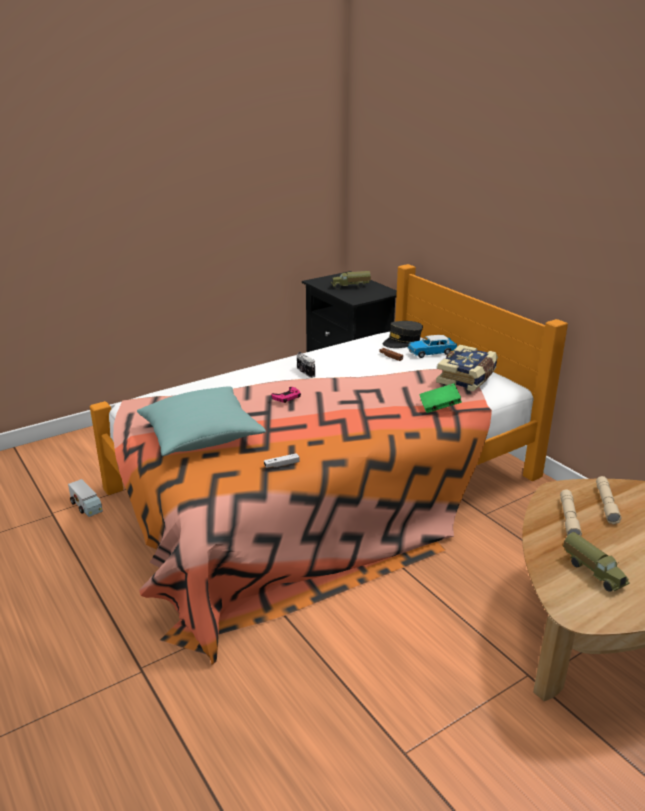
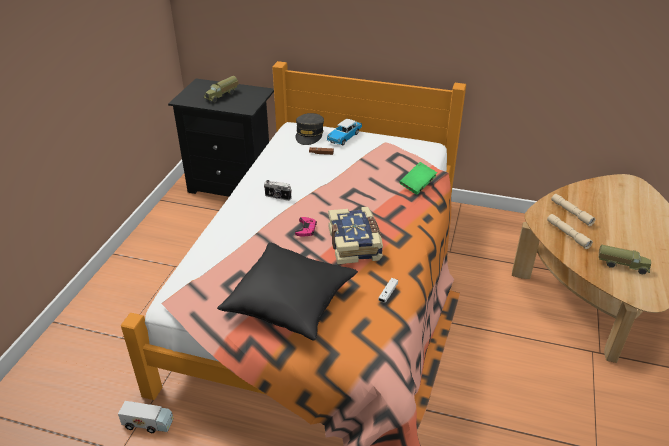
camera: 40 degrees left, 10 degrees up
(201, 436) = (290, 302): turquoise pillow -> black pillow
(467, 378) = (402, 151): book -> book (355, 244)

